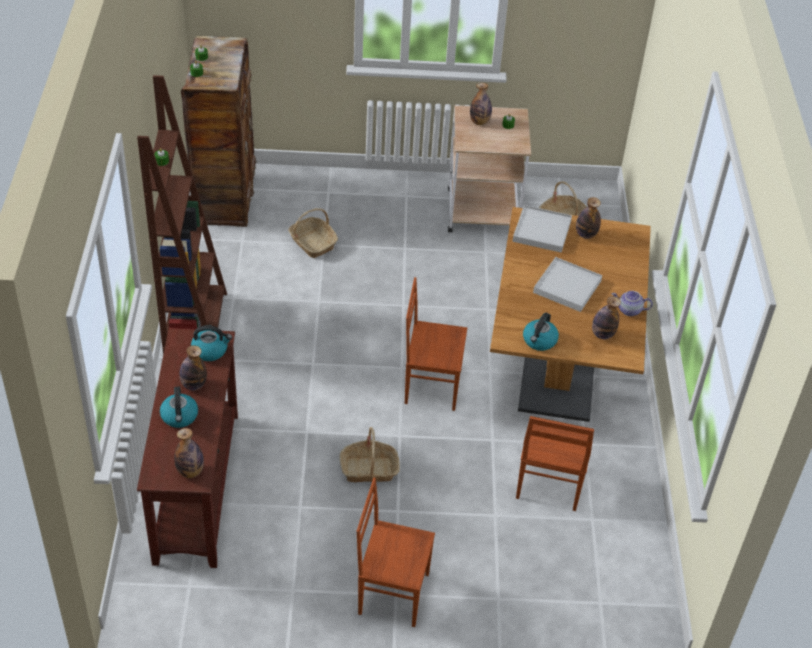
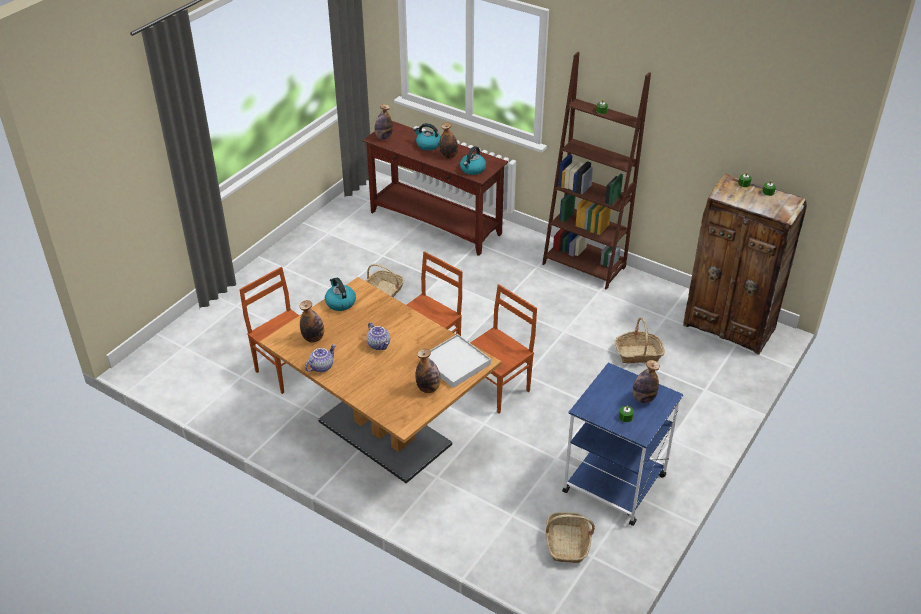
camera: 125 degrees right, 5 degrees down
(392, 592) = (286, 267): brown chair -> brown chair (497, 389)
(484, 212) = (614, 485): beige cart -> blue cart
(567, 287) = (379, 345): white tray -> teapot

